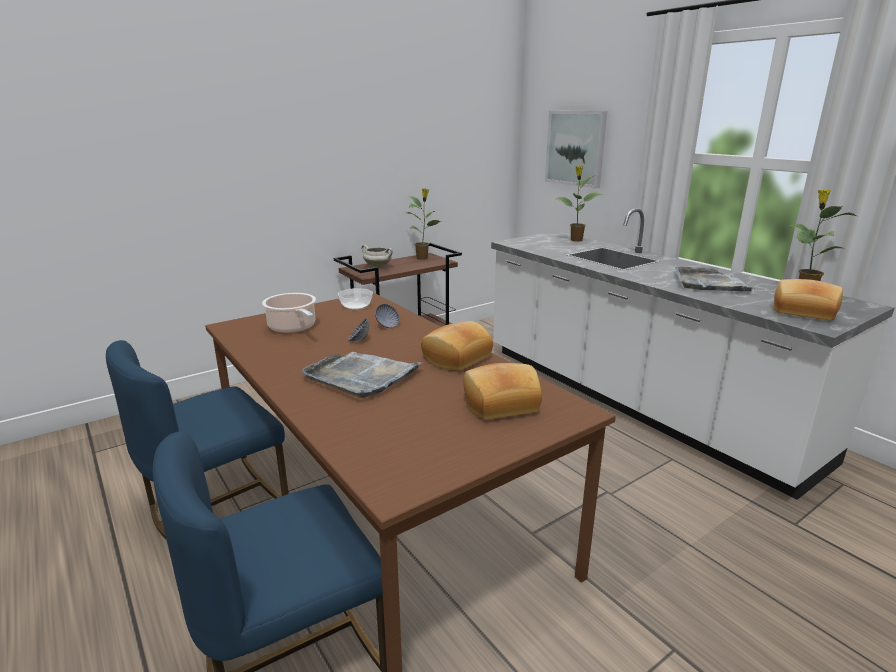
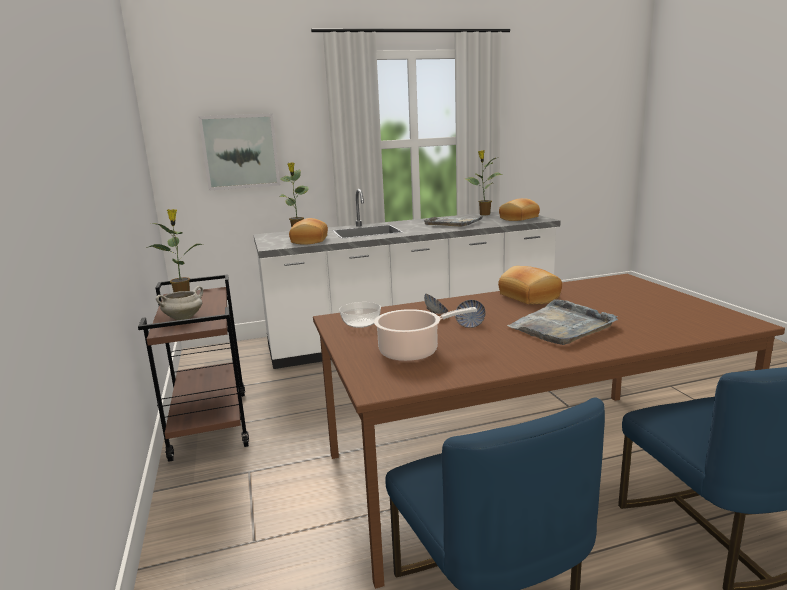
camera: 70 degrees left, 5 degrees down
(500, 403) = (614, 292): bread -> bread (308, 240)

